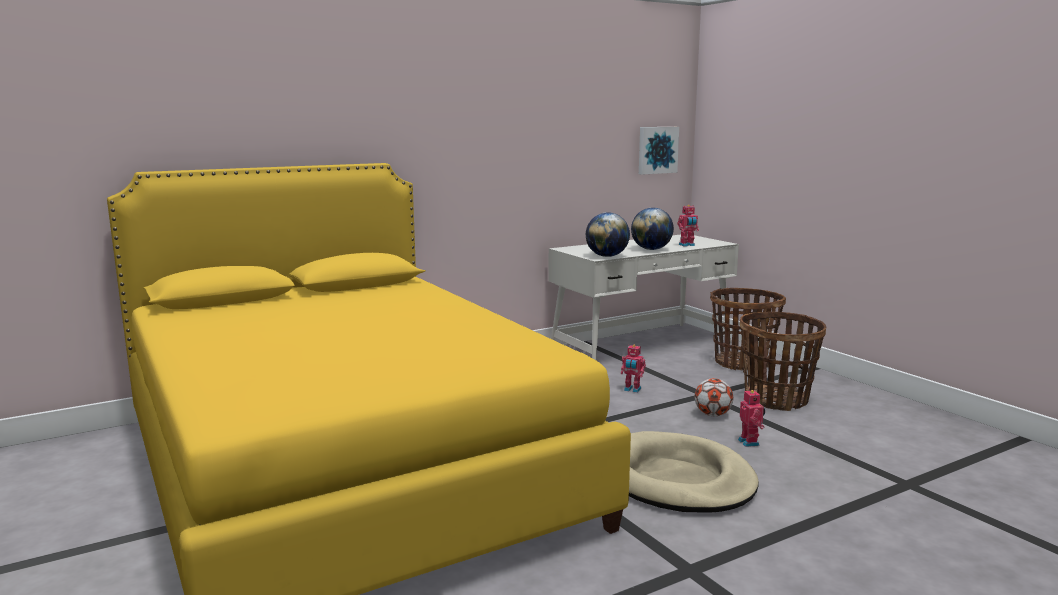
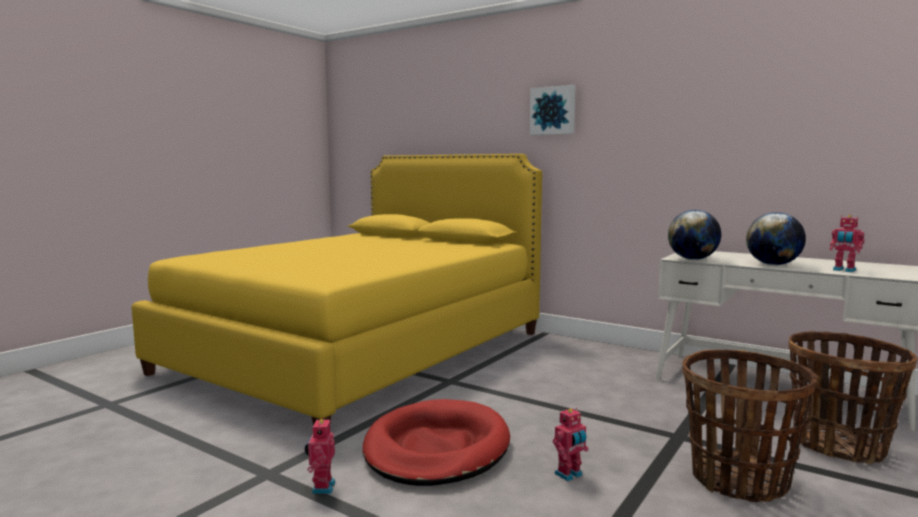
camera: 65 degrees right, 5 degrees down
(632, 390) = (632, 402): toy robot -> toy robot (321, 487)
(657, 150) = (871, 146): picture -> picture (553, 110)
(677, 479) = (436, 448): beige dog bed -> red dog bed
(712, 415) = (623, 447): football -> none

